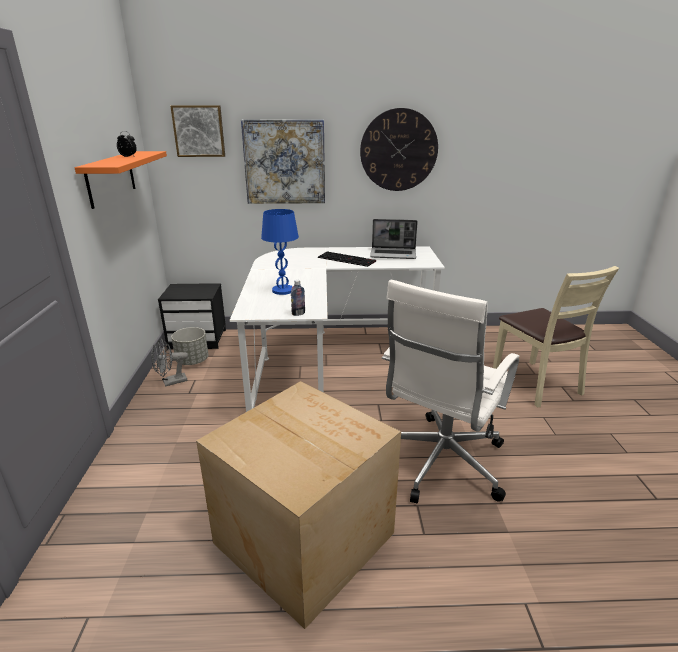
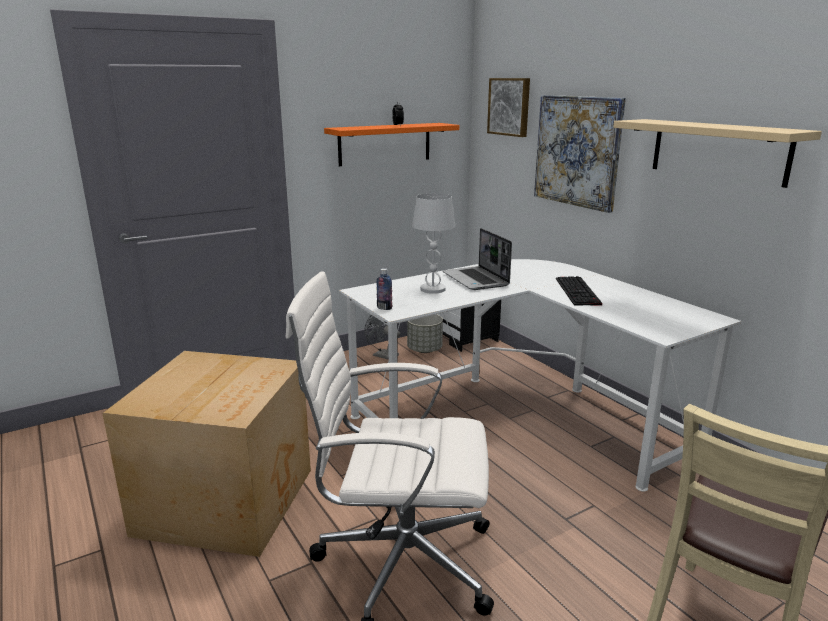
camera: 60 degrees right, 5 degrees down
(282, 290) = (432, 289): blue table lamp -> white table lamp
(393, 254) = (651, 308): laptop -> laptop (476, 280)
(398, 150) = (718, 151): wall clock -> beige shelf

